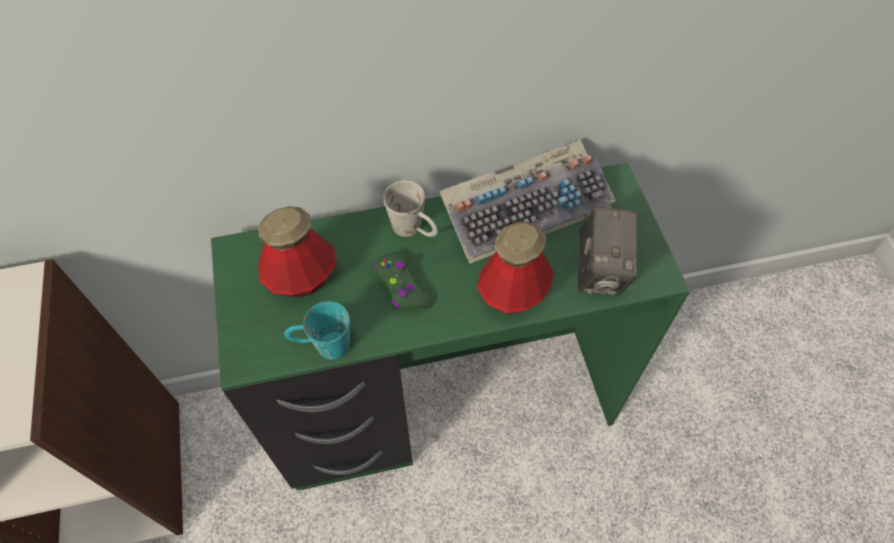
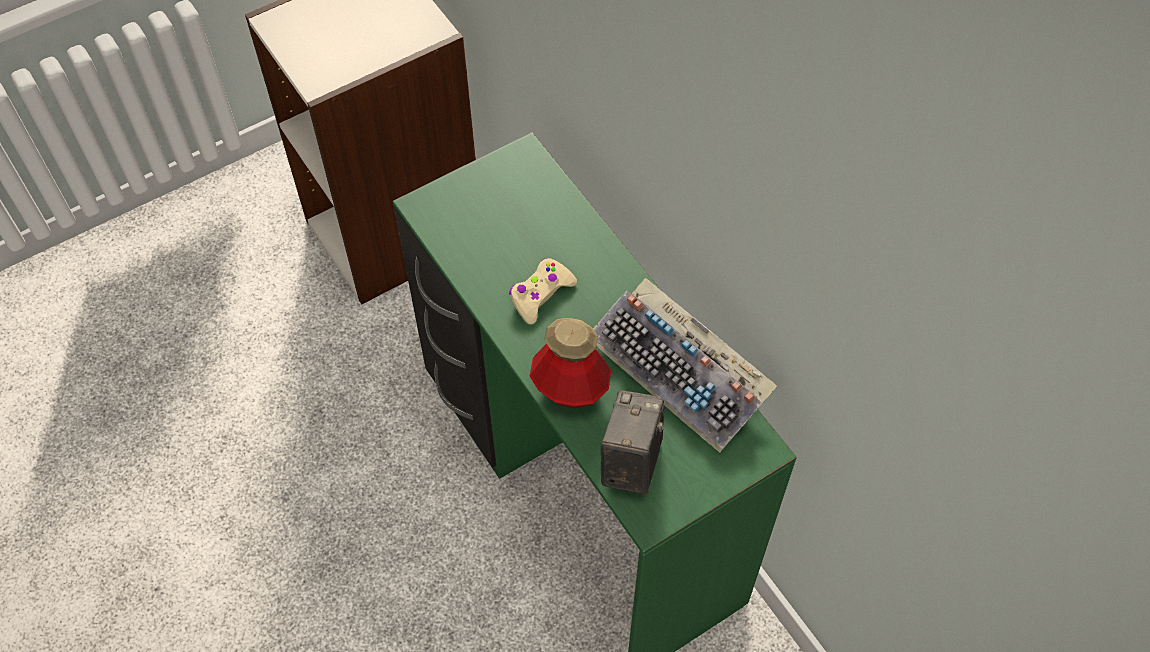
camera: 70 degrees right, 0 degrees up
(302, 279) = (517, 215): bottle -> none
(322, 346) = (456, 256): turquoise mug -> none
(402, 287) = (540, 294): green game controller -> beige game controller
(414, 230) = (610, 283): white mug -> none
(600, 271) = (631, 459): camera -> camera turned 120 degrees clockwise

